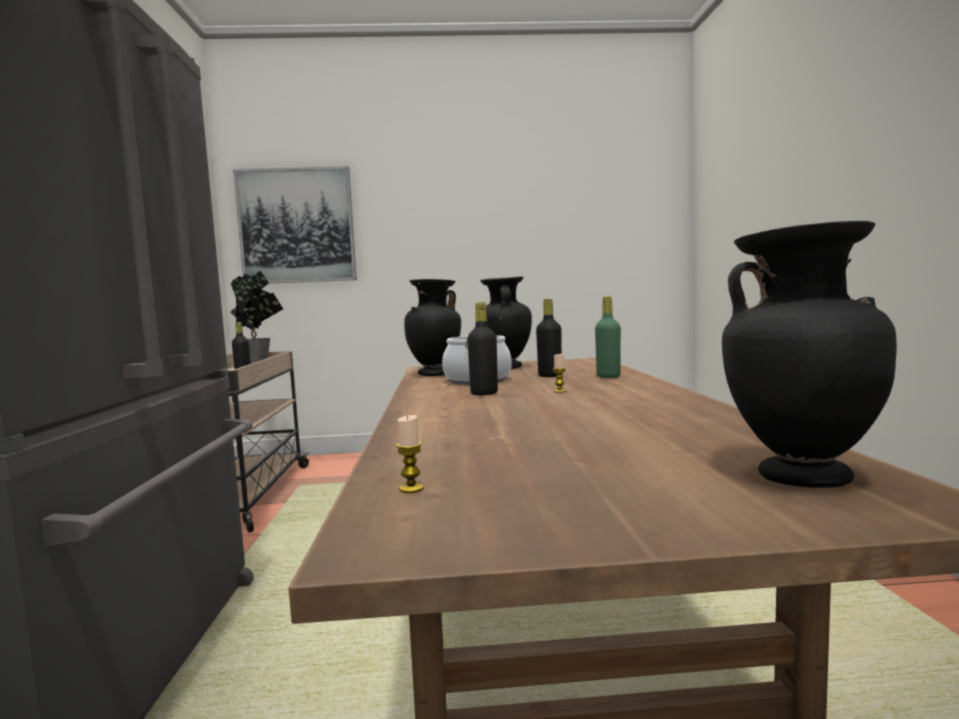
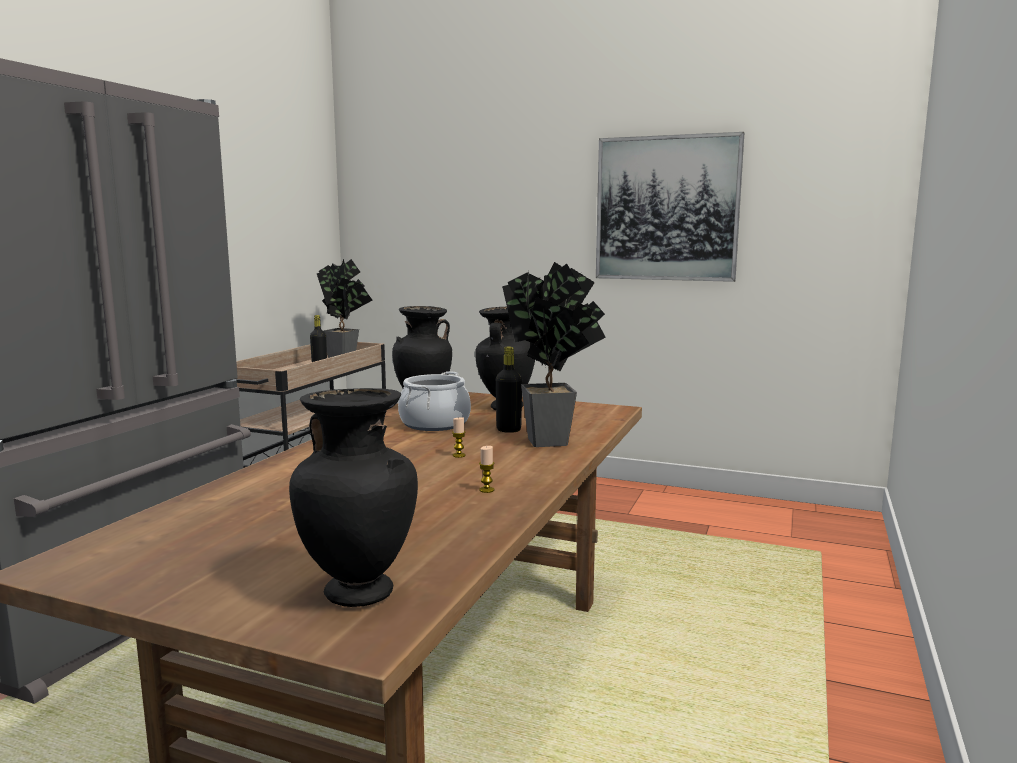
camera: 25 degrees right, 5 degrees up
(297, 226) = (408, 204): picture -> picture (667, 209)
(411, 488) = (141, 533): candle -> candle (486, 490)
(484, 393) = (396, 444): black bottle -> none
(608, 376) = (555, 442): green bottle -> potted plant

